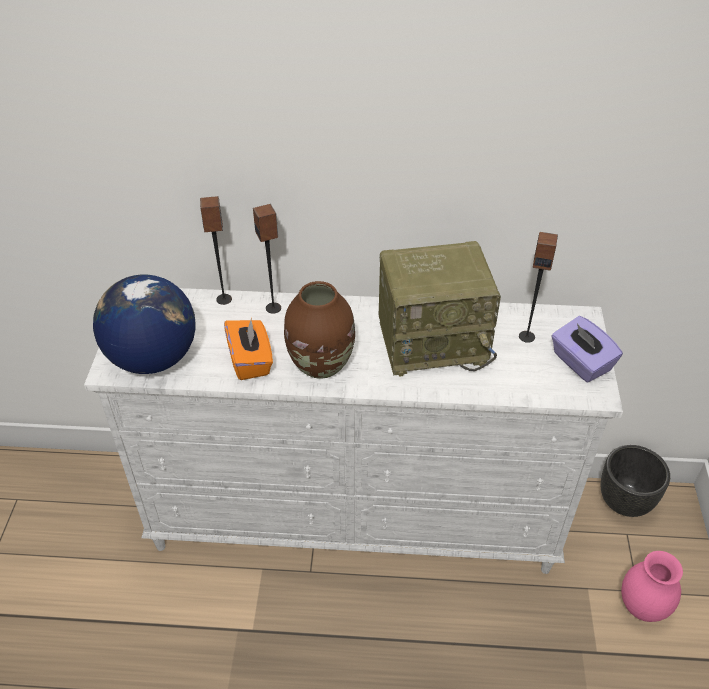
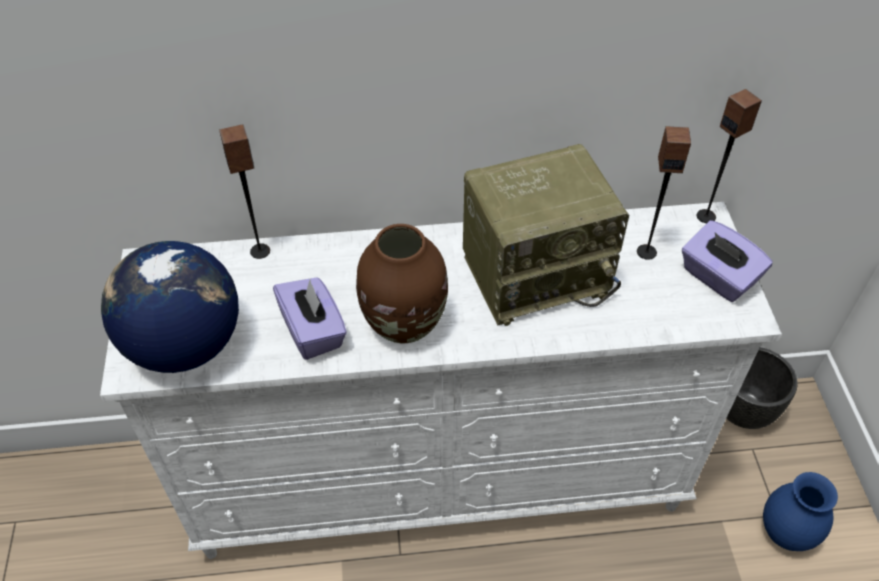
camera: 10 degrees left, 5 degrees up
(250, 361) = (313, 331): orange tissue box -> purple tissue box
(273, 308) = (326, 255): speaker -> speaker (706, 216)
(643, 608) = (786, 534): pink vase -> blue vase

